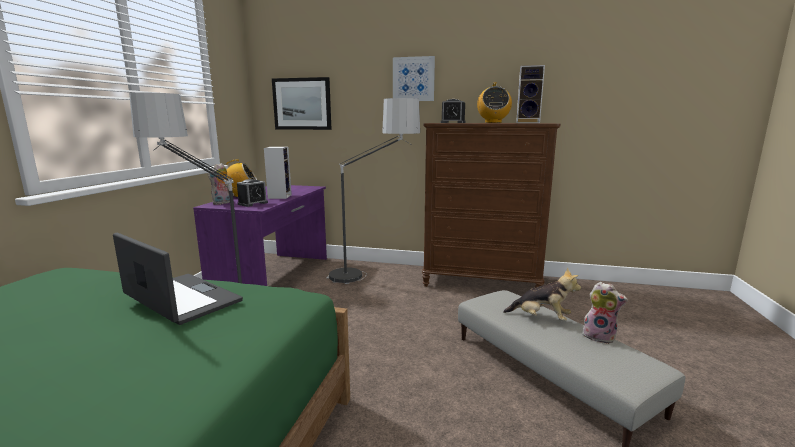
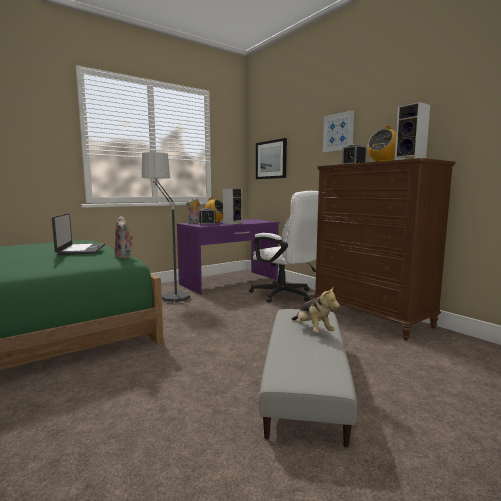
camera: 40 degrees right, 5 degrees down
(372, 278) = (286, 295): floor lamp -> white office chair
(599, 336) = (333, 353): plush toy -> plush toy (124, 257)

